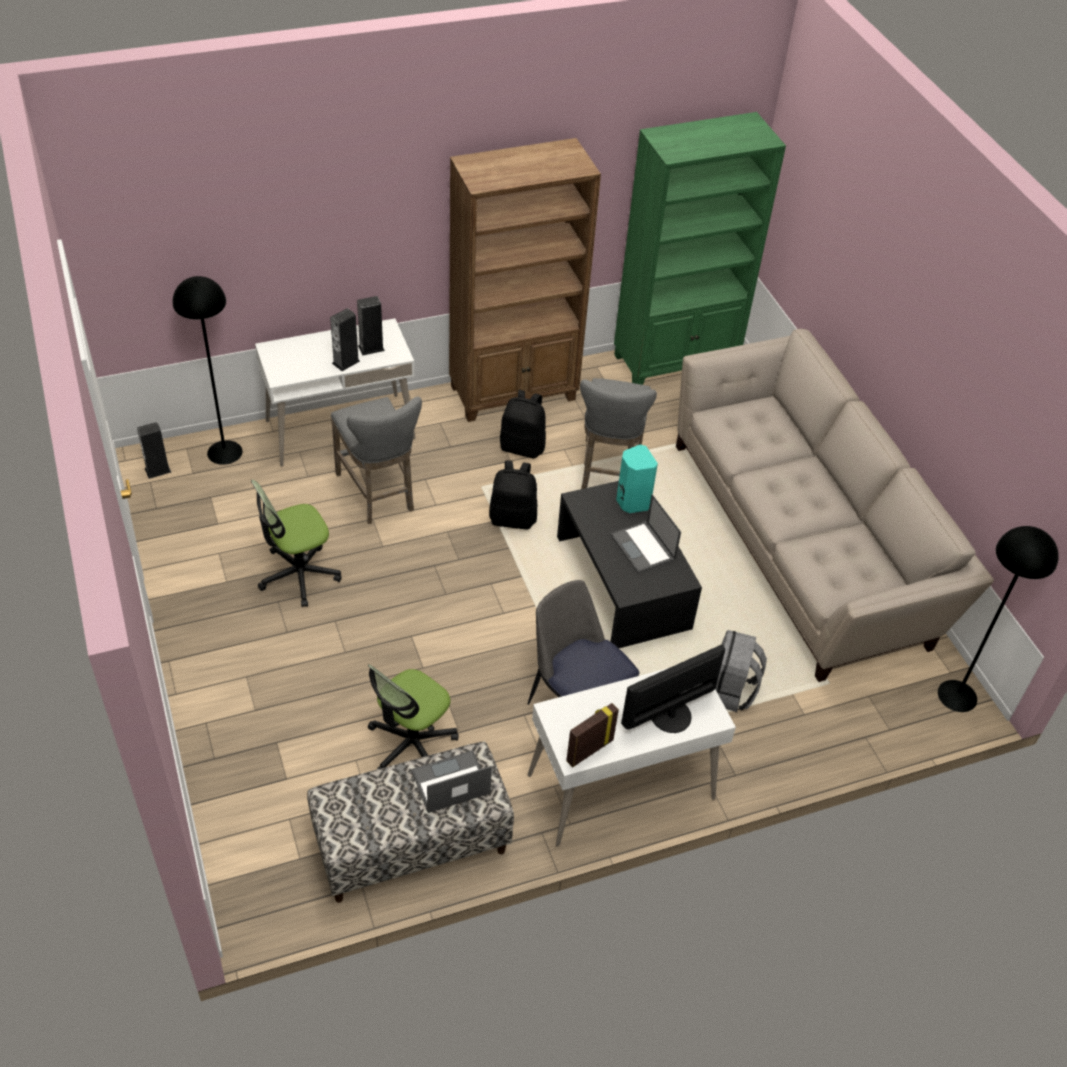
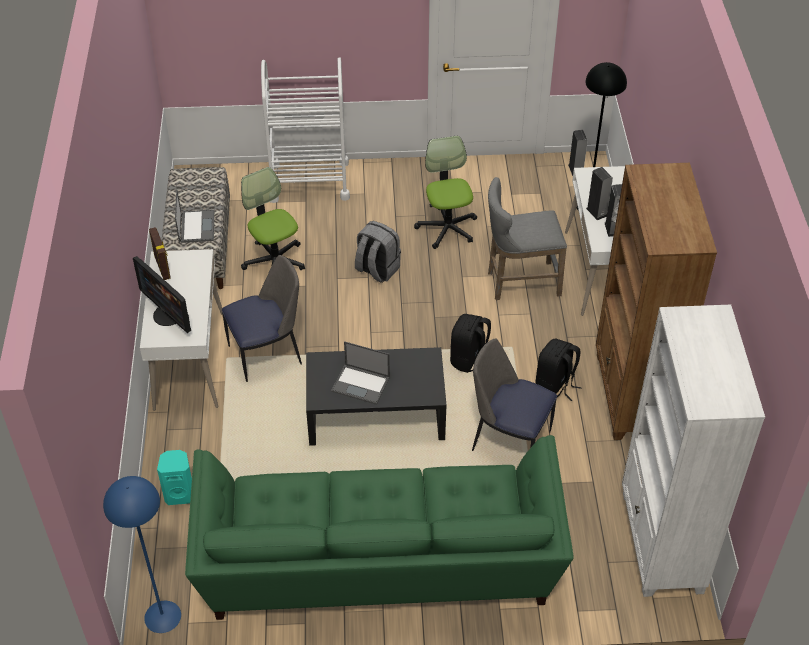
camera: 110 degrees right, 0 degrees up
(231, 749) = (309, 181): none -> white cart
(608, 471) = (509, 439): grey stool -> chair
(631, 502) = (416, 390): turquoise speaker -> turquoise speaker (180, 494)
(643, 548) = (361, 384): laptop -> laptop turned 150 degrees counterclockwise
(669, 714) = (168, 315): monitor -> monitor turned 150 degrees clockwise
(676, 362) = (661, 543): green bookcase -> white bookcase
(729, 691) = (239, 450): grey backpack -> grey backpack (377, 269)
(804, 541) = (378, 566): beige sofa -> green sofa
(957, 696) = (162, 617): black floor lamp -> blue floor lamp

